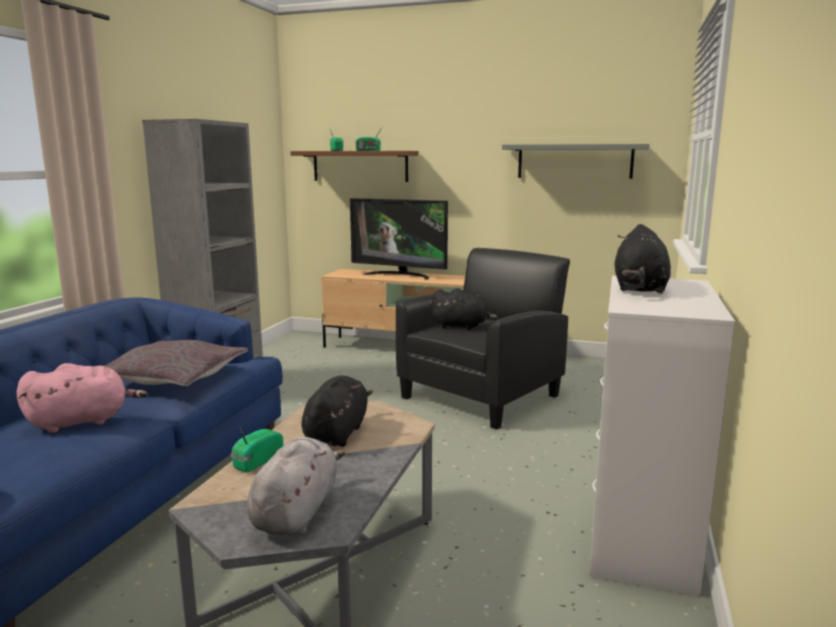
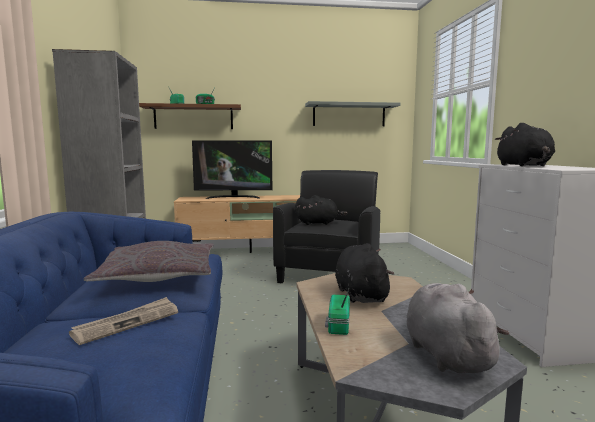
camera: 25 degrees left, 5 degrees down
(83, 421) = (127, 323): pink plush toy -> newspaper

